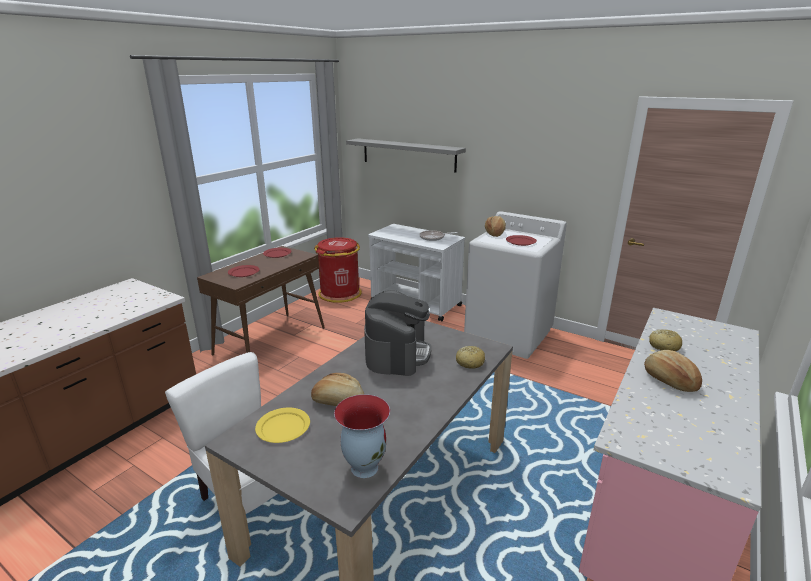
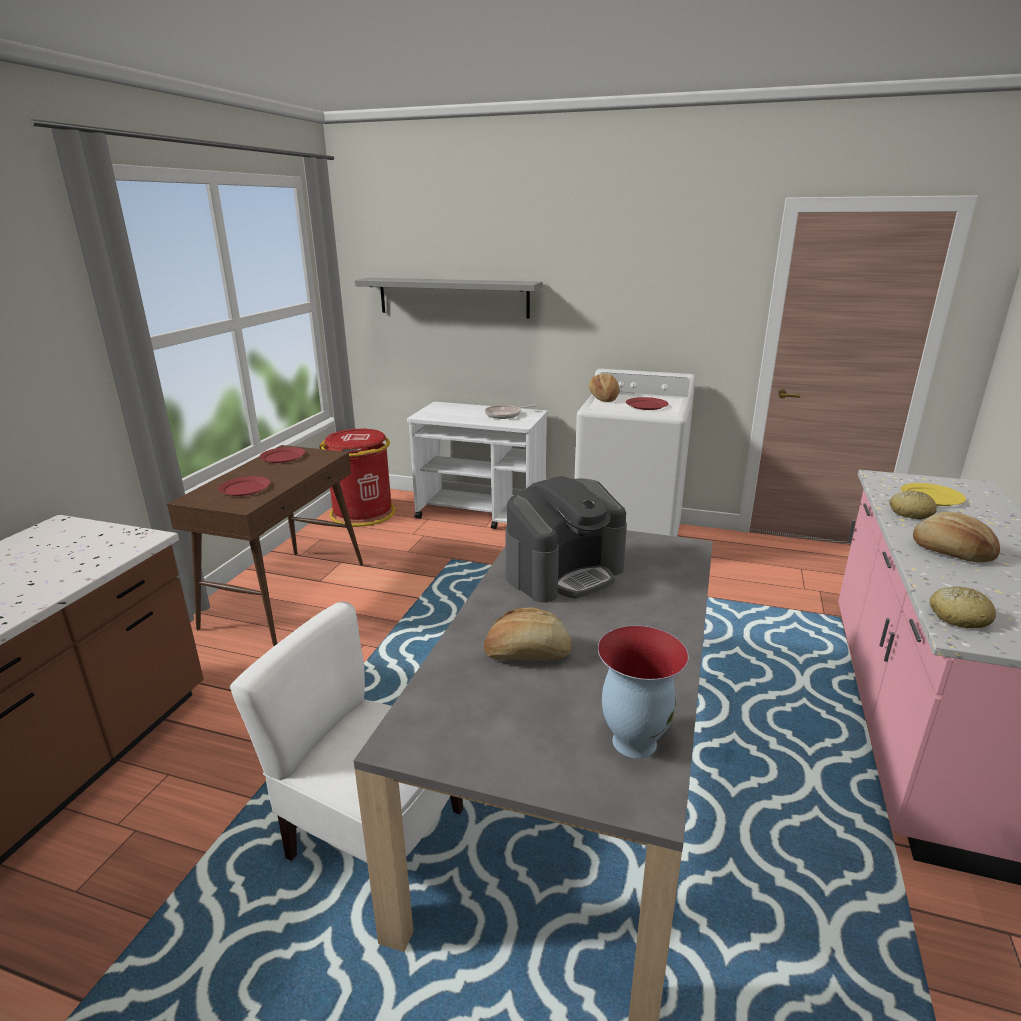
camera: 15 degrees left, 0 degrees up
(283, 427) = (466, 706): yellow plate -> yellow plate (931, 497)
(397, 353) = (564, 572): coffee machine -> coffee machine turned 60 degrees clockwise
(470, 362) = (673, 569): bread -> bread (958, 617)

